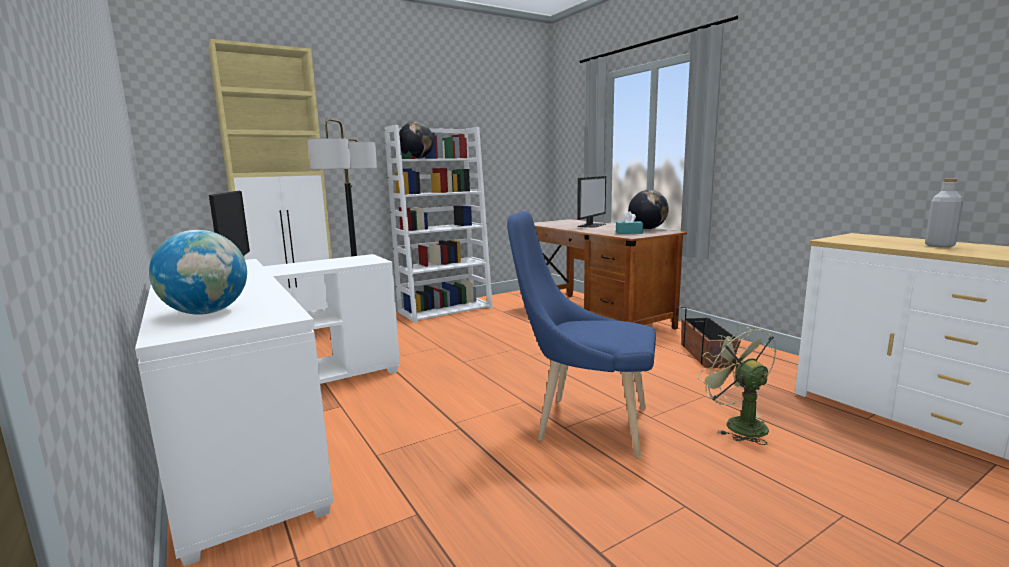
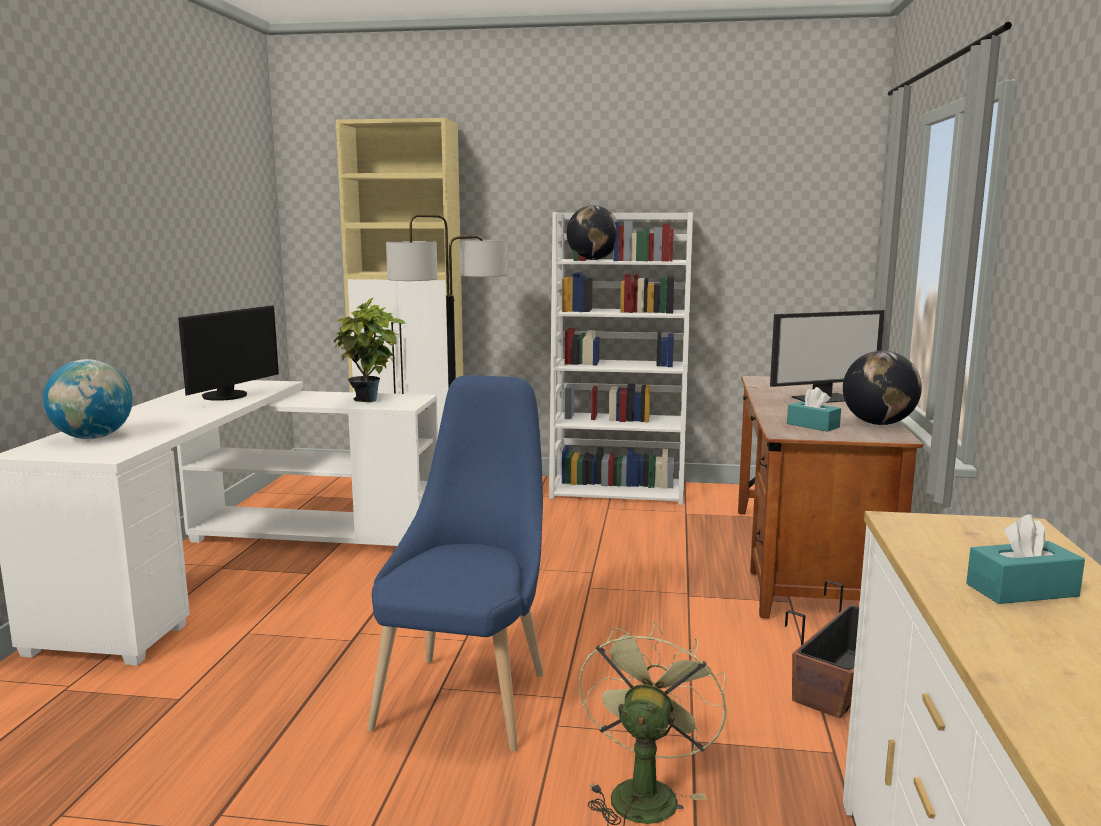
camera: 40 degrees right, 0 degrees up
(340, 263) = (370, 401): none -> potted plant
(584, 424) = (468, 695): blue chair -> blue chair turned 45 degrees clockwise
(939, 246) = (1022, 590): grey bottle -> turquoise tissue box

